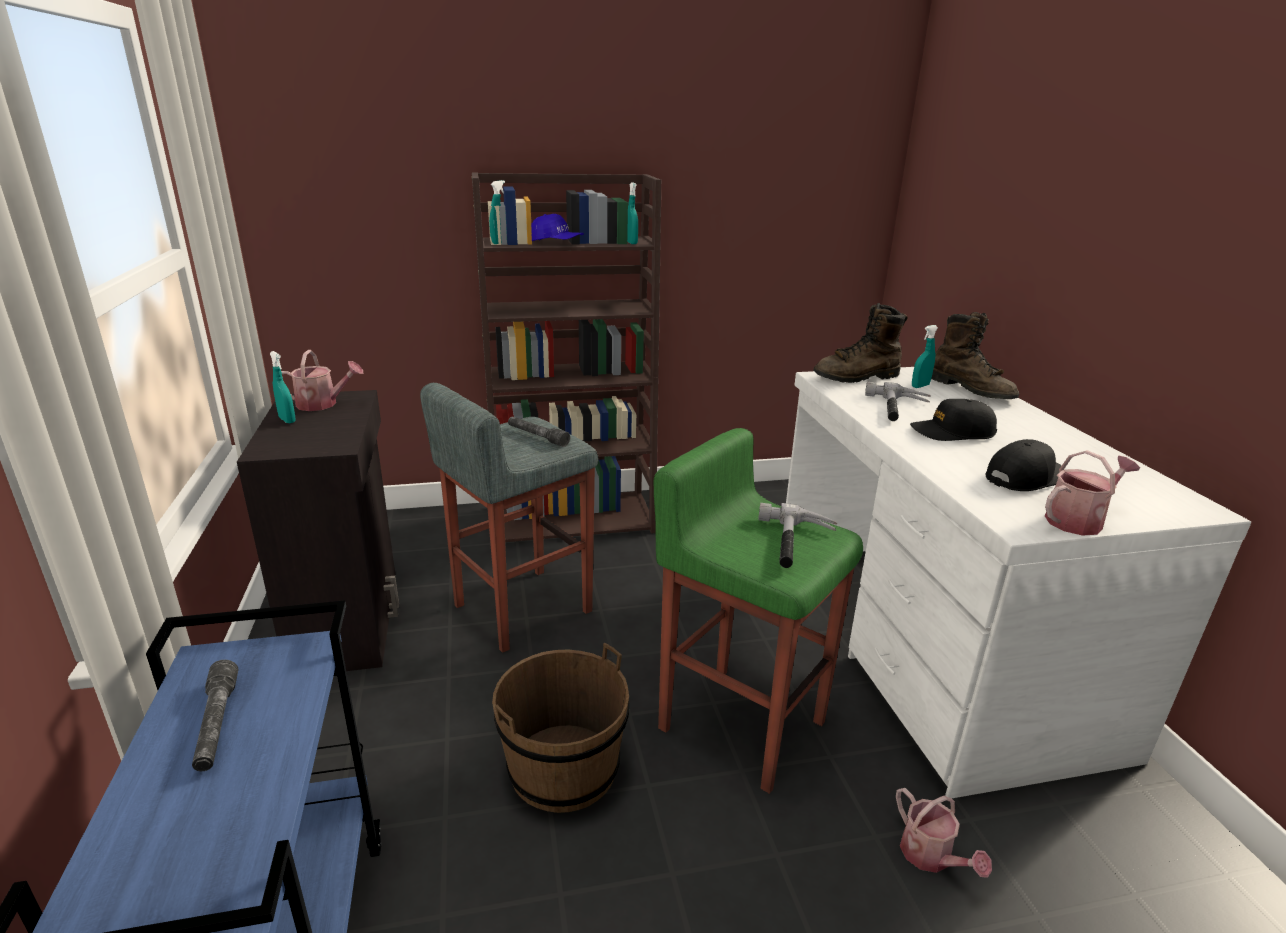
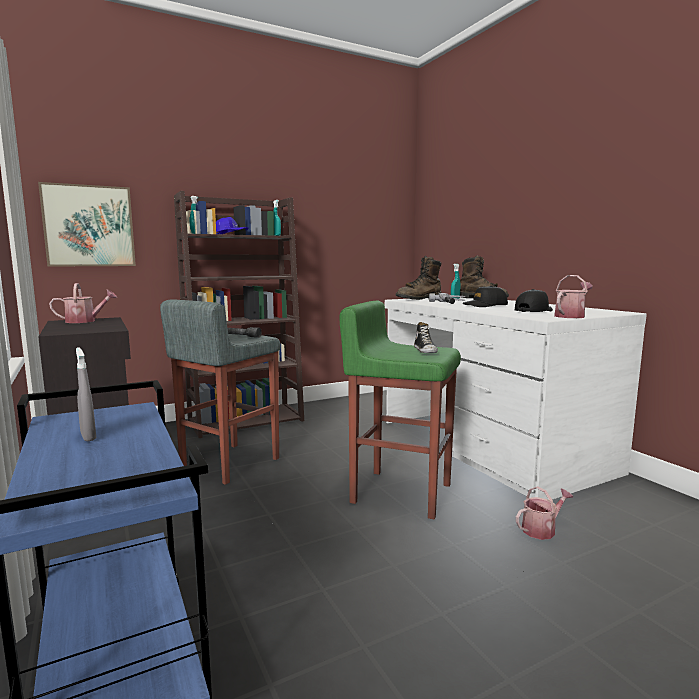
camera: 15 degrees left, 15 degrees down
(217, 724) = (88, 436): grey flashlight -> grey spray bottle
(287, 420) = (64, 325): turquoise spray bottle -> none
(348, 224) = (89, 226): none -> picture
(564, 769) = (295, 530): brown bucket -> none
(795, 544) = (425, 351): hammer -> shoe
(931, 857) = (542, 529): watering can -> watering can turned 75 degrees counterclockwise

